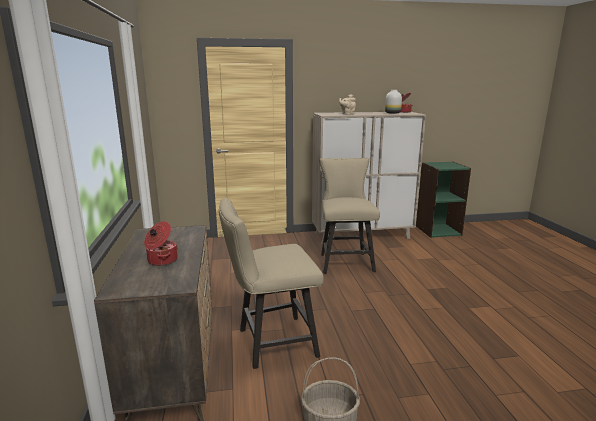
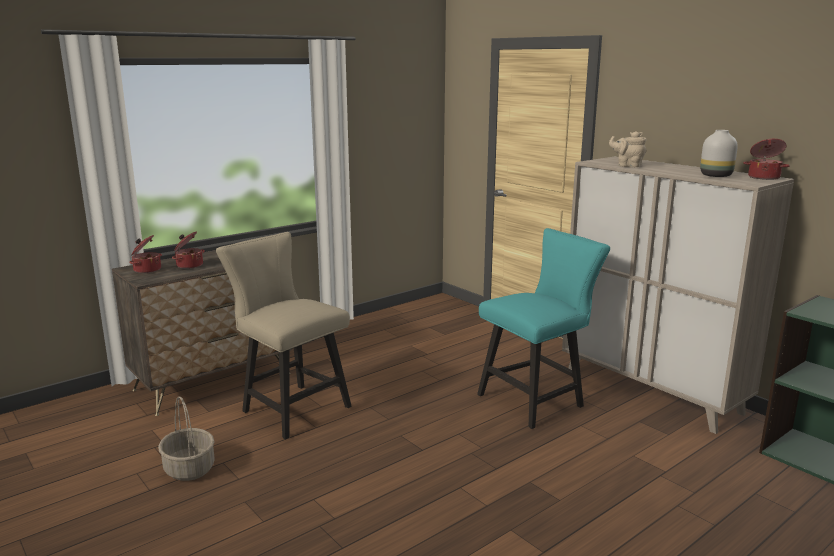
camera: 60 degrees right, 0 degrees up
(139, 281) = (147, 269): none -> cooking pot
(345, 261) = (536, 399): beige chair -> turquoise chair

